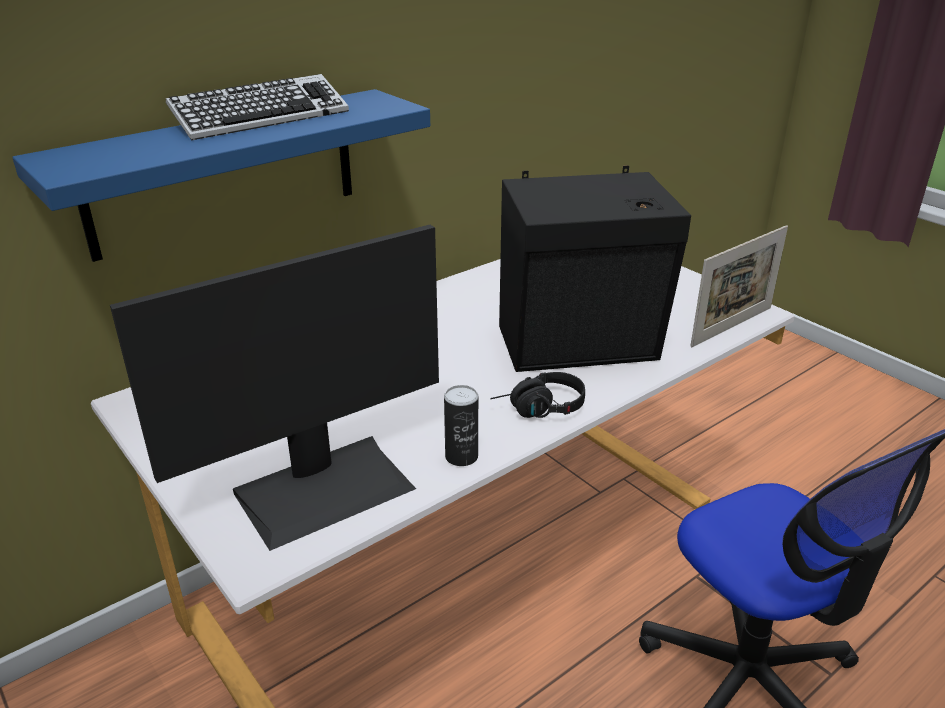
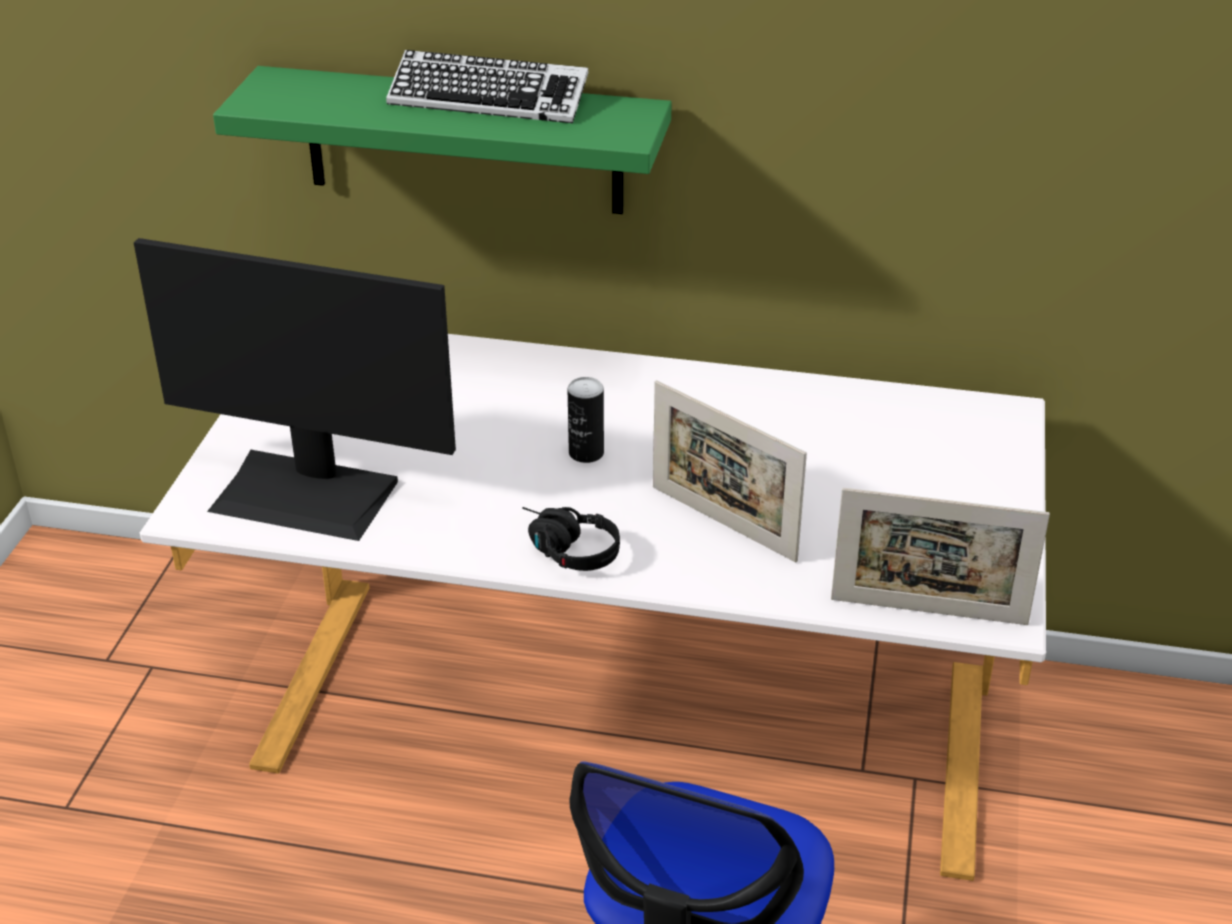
camera: 50 degrees right, 5 degrees up
(224, 173) = (463, 141): blue shelf -> green shelf
(461, 456) = (432, 542): can -> can (586, 453)
(582, 347) = (723, 523): black speaker -> picture frame

